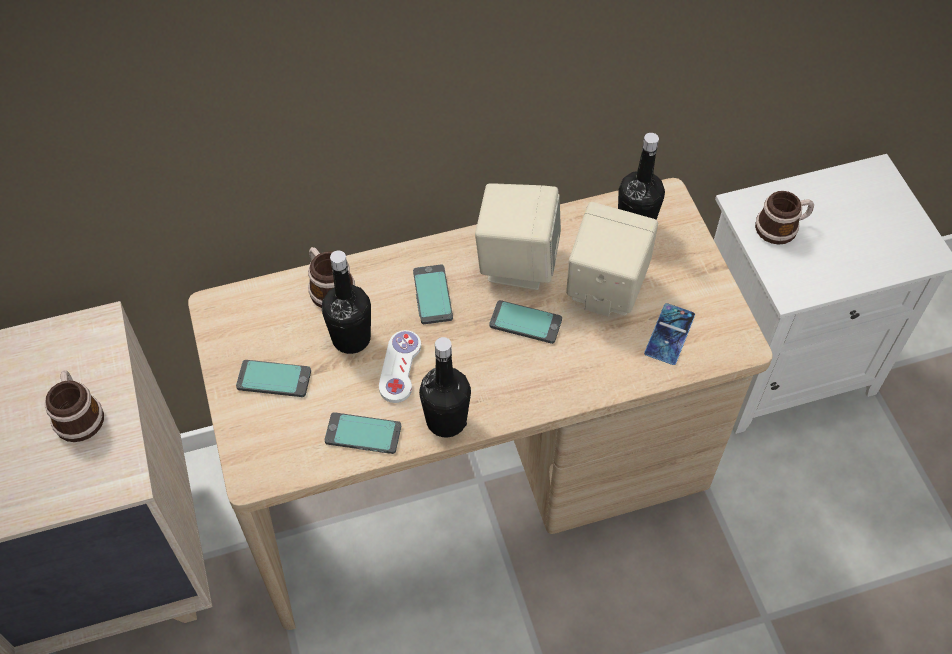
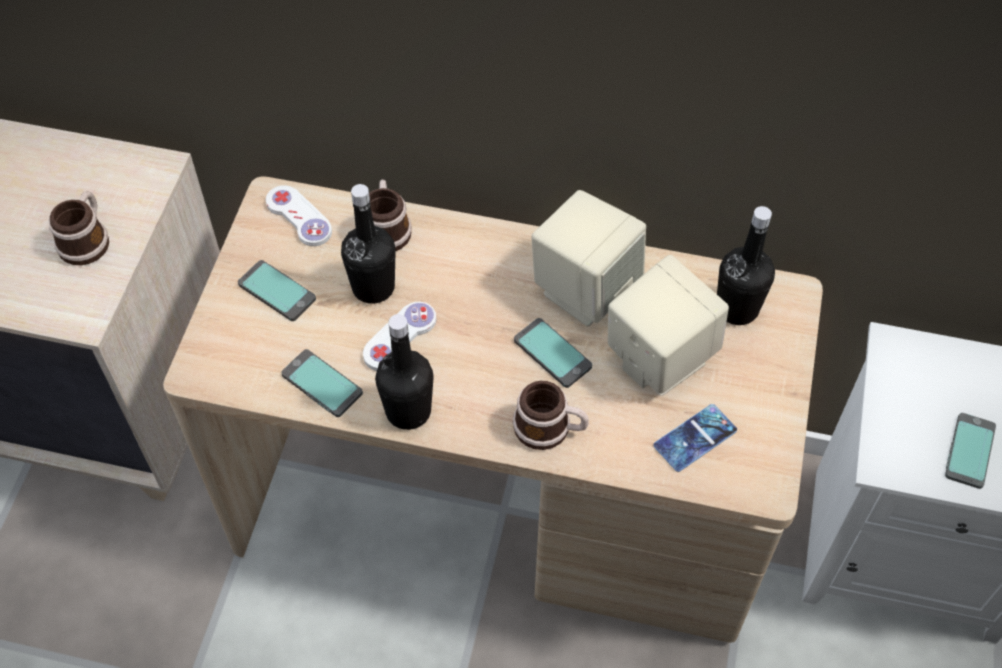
camera: 30 degrees right, 0 degrees up
(250, 311) = (299, 217): none -> white game controller
(432, 295) = (479, 282): phone -> phone (969, 451)
(781, 227) = (922, 390): mug -> mug (550, 428)

